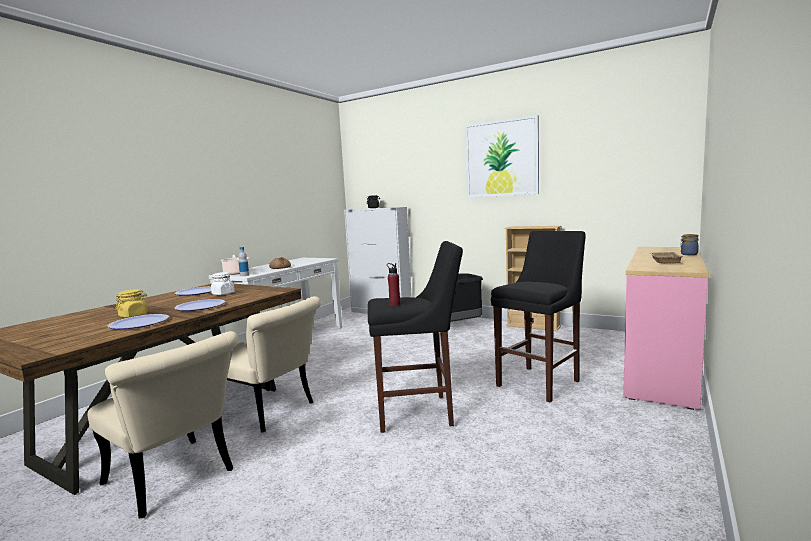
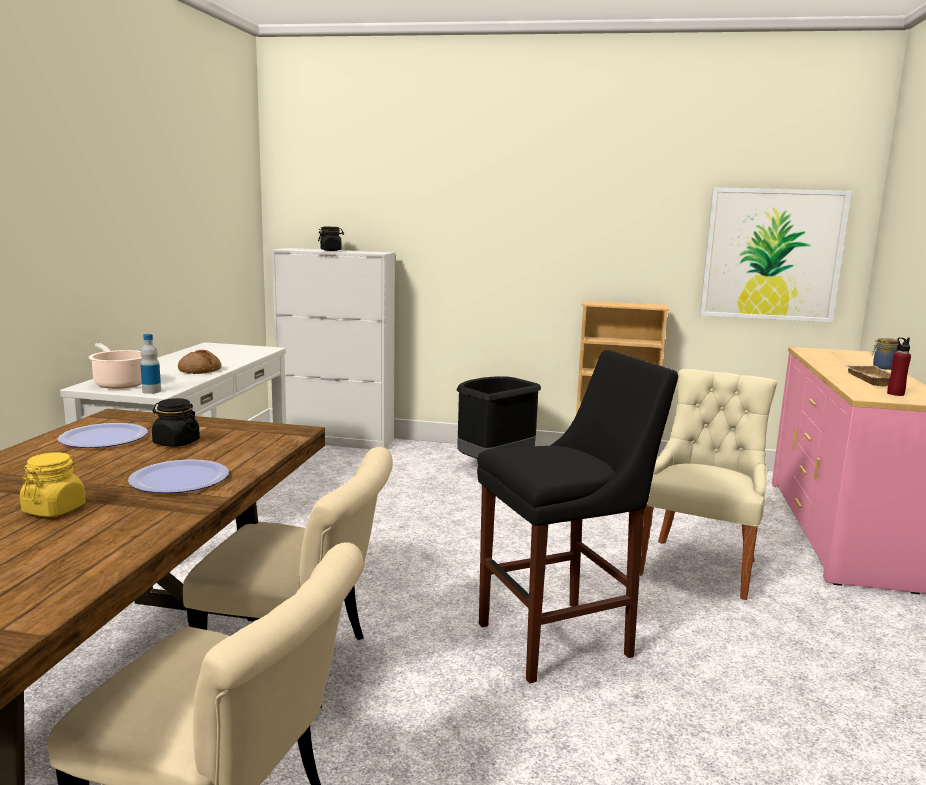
camera: 20 degrees left, 5 degrees up
(139, 323) = (108, 531): plate -> none
(223, 294) = (176, 442): white jar -> black jar
(394, 304) = (554, 464): red bottle -> red bottle (895, 394)
(501, 158) = (576, 185): picture -> picture (772, 254)
(540, 382) = (699, 565): black stool -> beige chair

